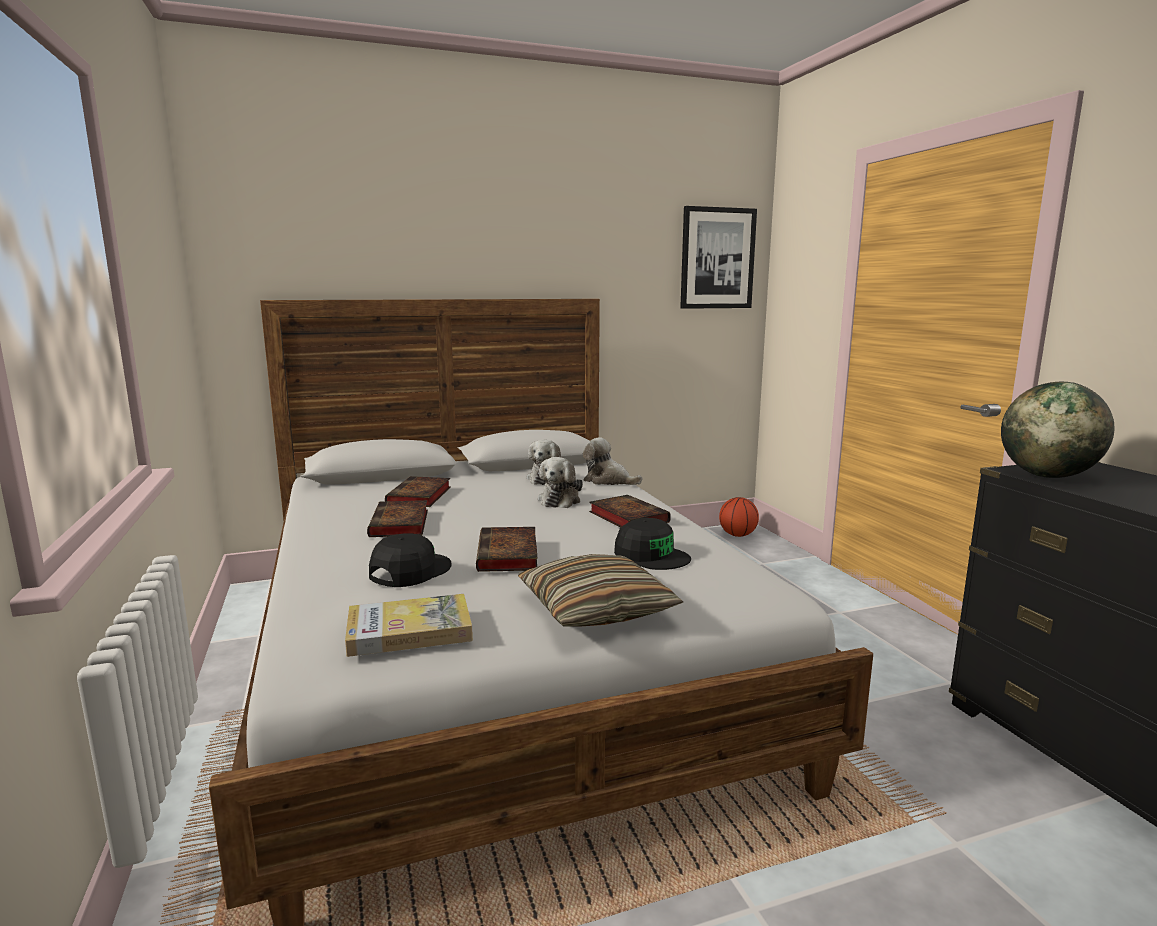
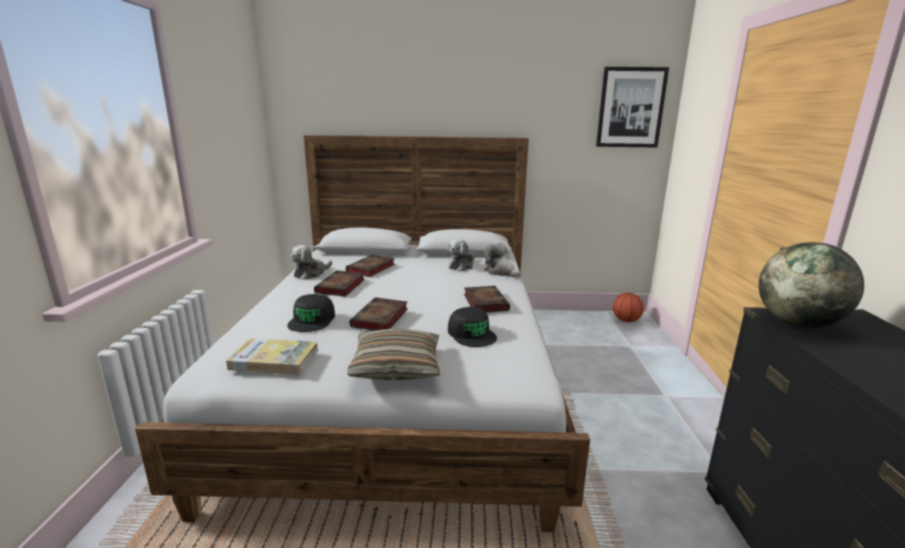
camera: 20 degrees right, 5 degrees up
(410, 571) = (312, 320): black cap -> black cap turned 135 degrees clockwise
(560, 500) = (454, 283): plush toy -> plush toy (311, 273)

